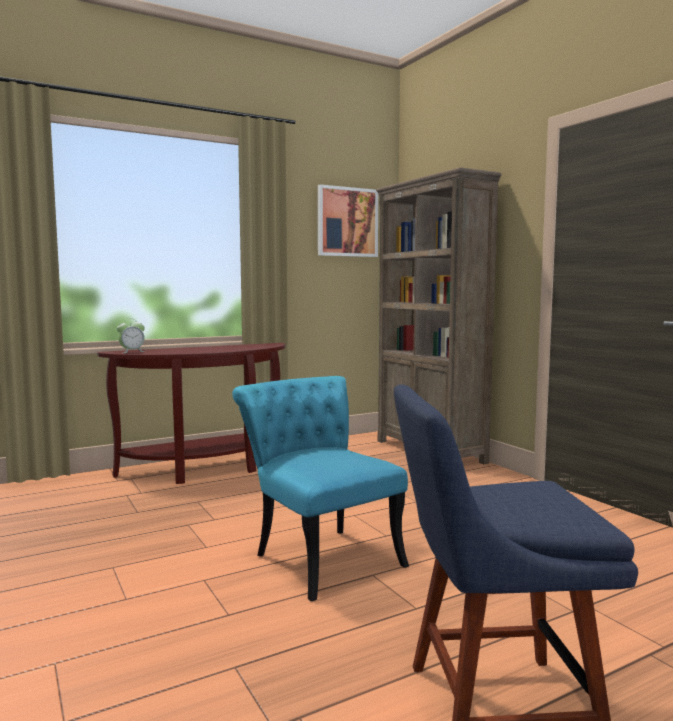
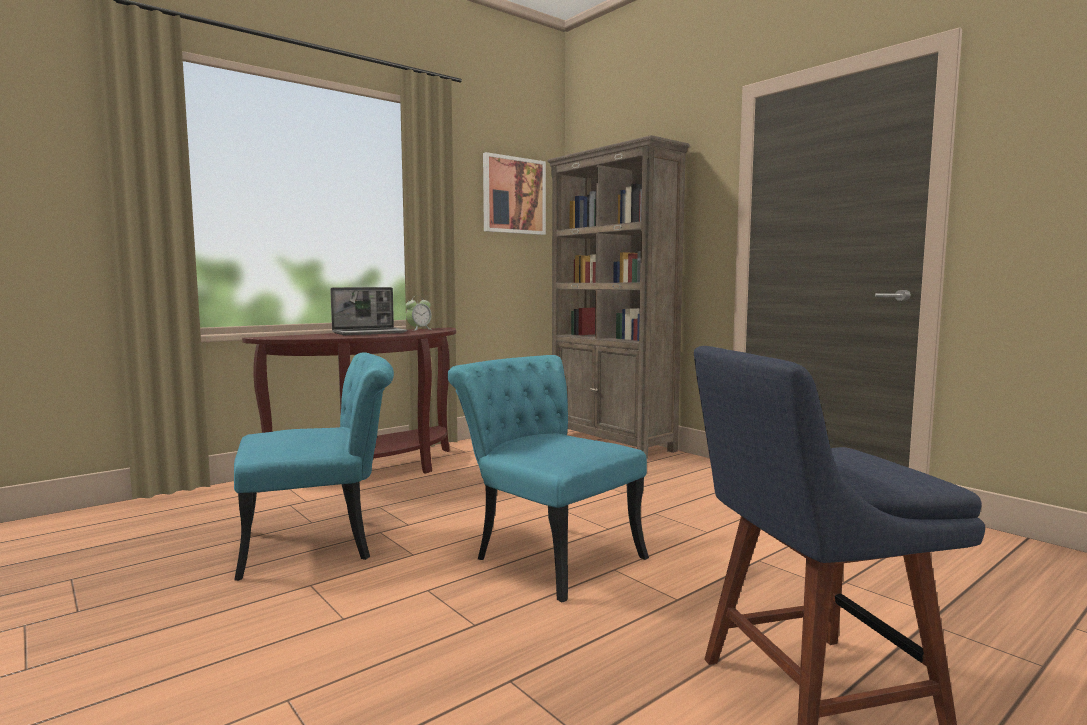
camera: 10 degrees left, 0 degrees up
(132, 352) = (286, 337): alarm clock -> alarm clock (419, 329)
(137, 531) = (322, 543): none -> turquoise chair
(205, 348) = (370, 333): none -> laptop

